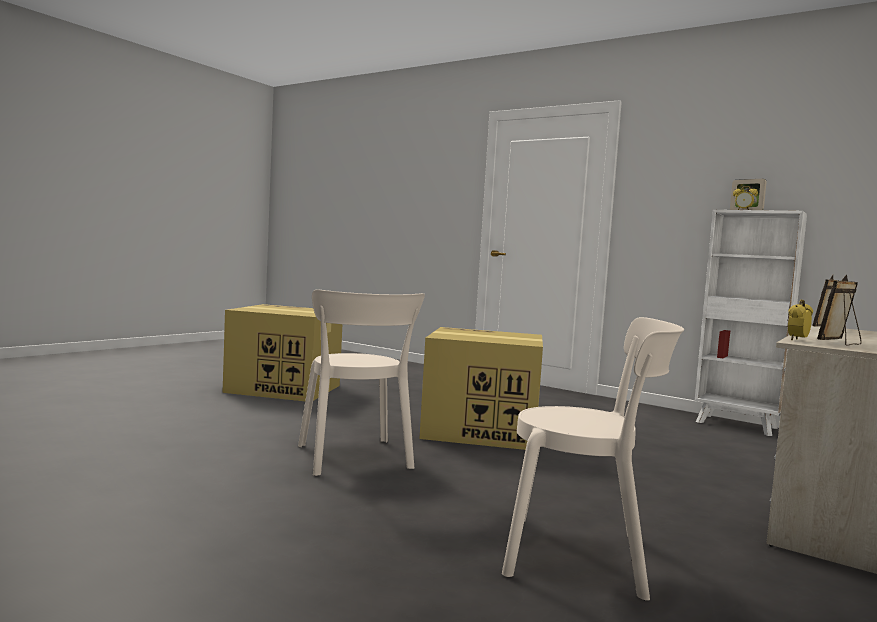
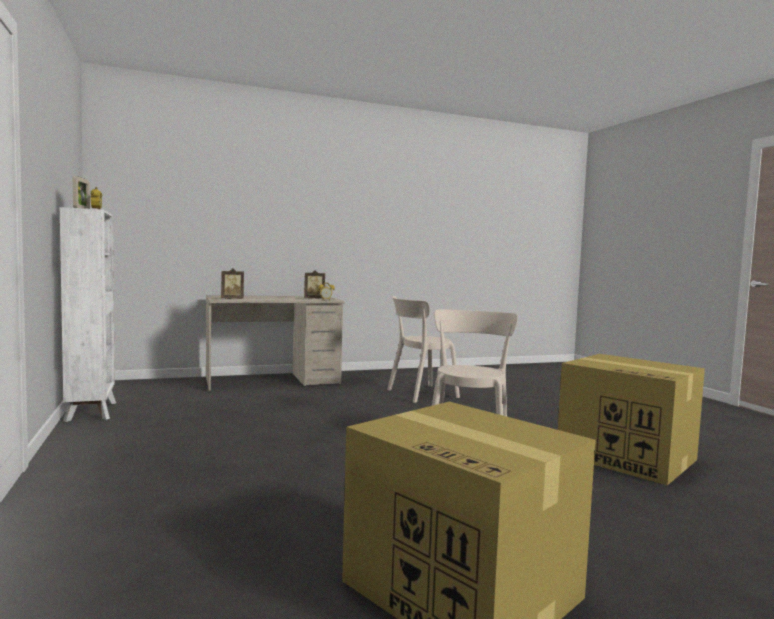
camera: 145 degrees left, 0 degrees up
(479, 431) = (325, 447): cardboard box -> cardboard box (628, 457)
(584, 556) = (419, 394): beige chair -> beige chair turned 75 degrees counterclockwise

